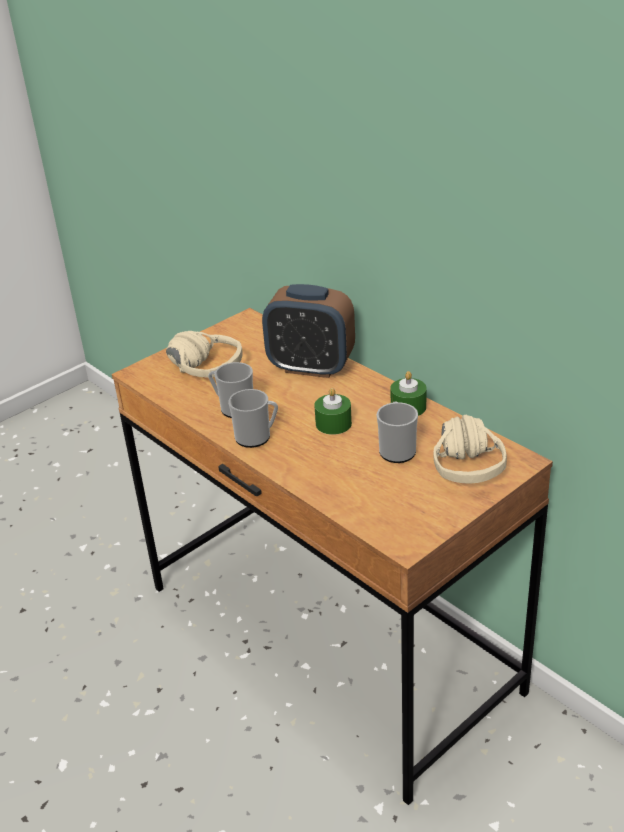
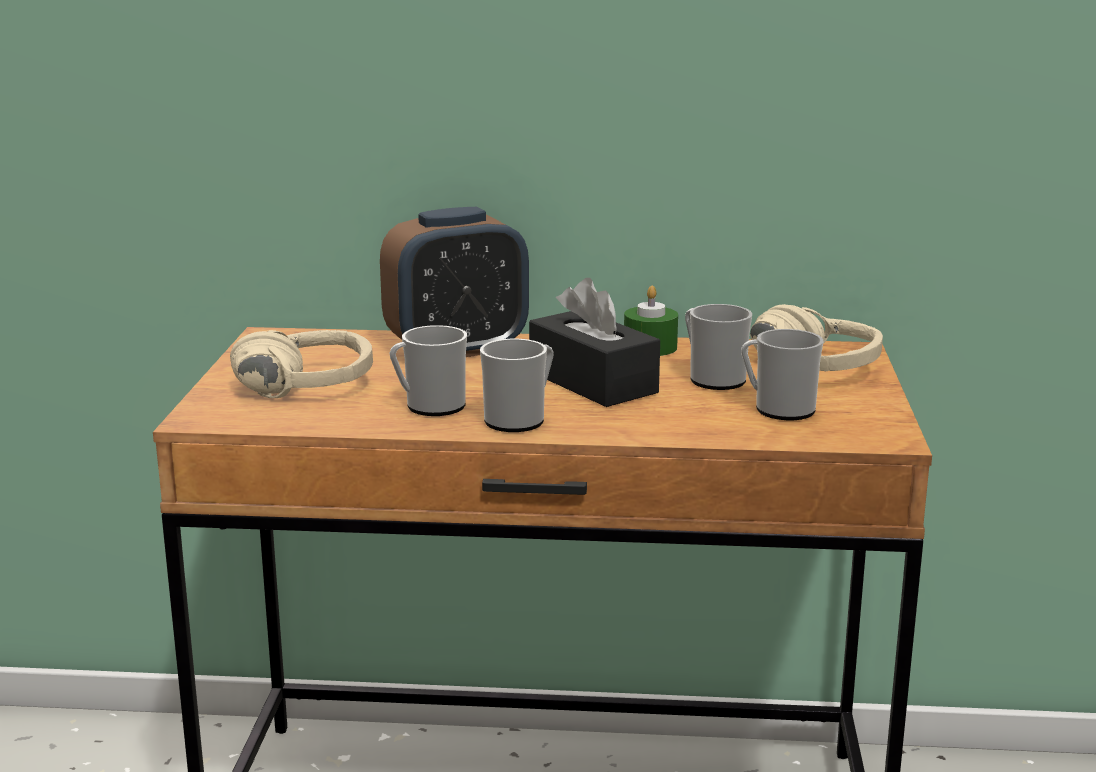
camera: 45 degrees left, 15 degrees down
(333, 423) = (592, 382): green candle -> black tissue box
(388, 491) = (778, 409): none -> mug

